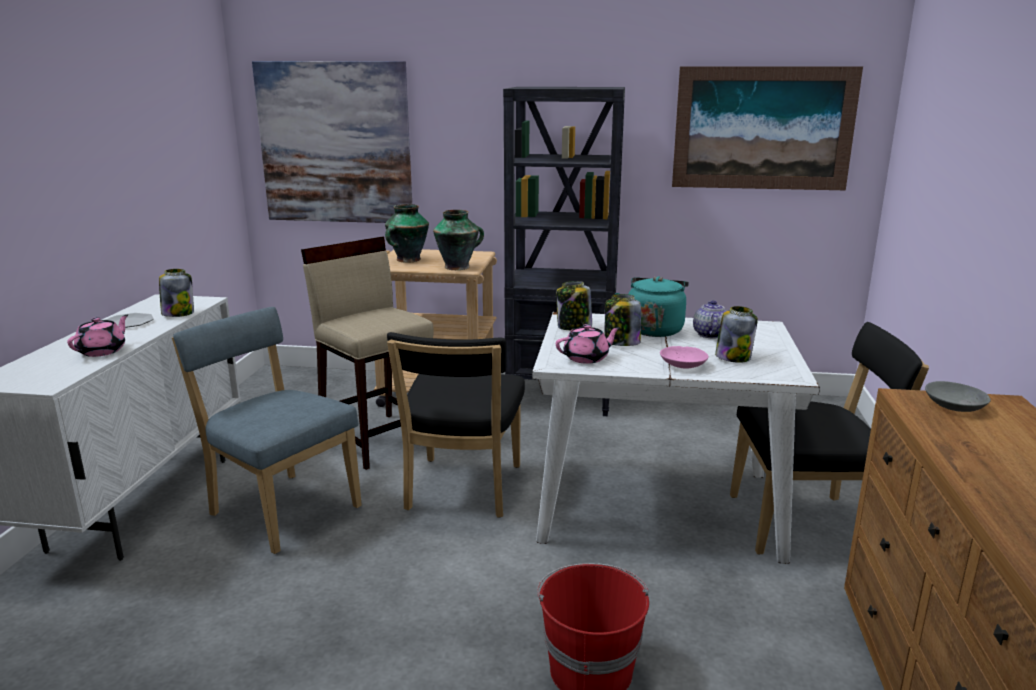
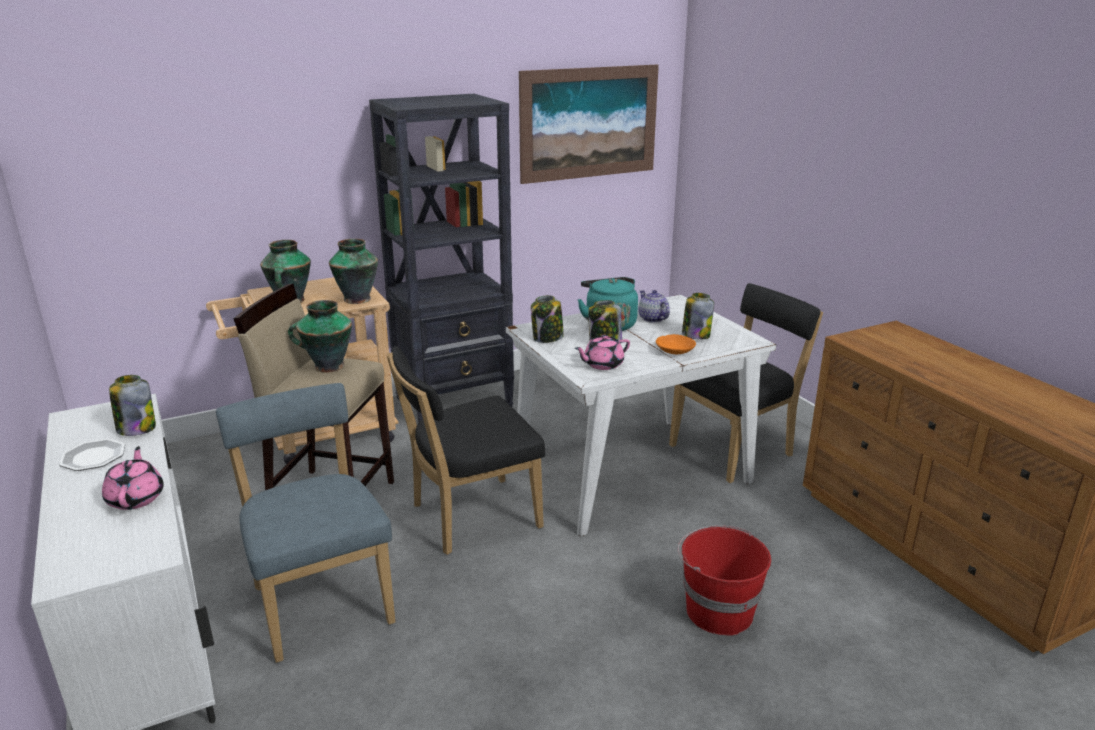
camera: 35 degrees left, 5 degrees up
(281, 509) = (321, 600): blue chair -> blue chair turned 60 degrees clockwise
(335, 143) = (156, 180): picture -> none
(384, 313) = (327, 366): none -> vase
(461, 491) = (470, 517): black chair -> black chair turned 90 degrees clockwise
(587, 358) = (602, 364): pink teapot -> pink teapot turned 150 degrees counterclockwise
(683, 365) = (675, 351): pink bowl -> orange bowl
(955, 407) = (879, 338): grey bowl -> none

